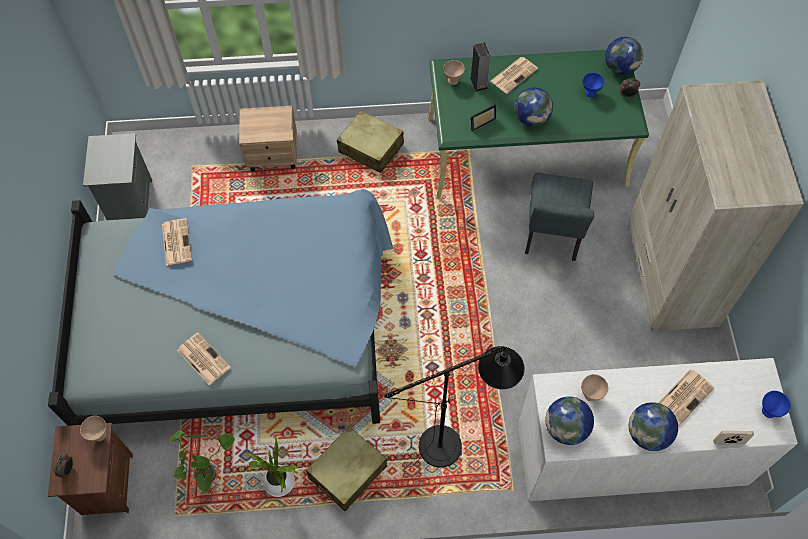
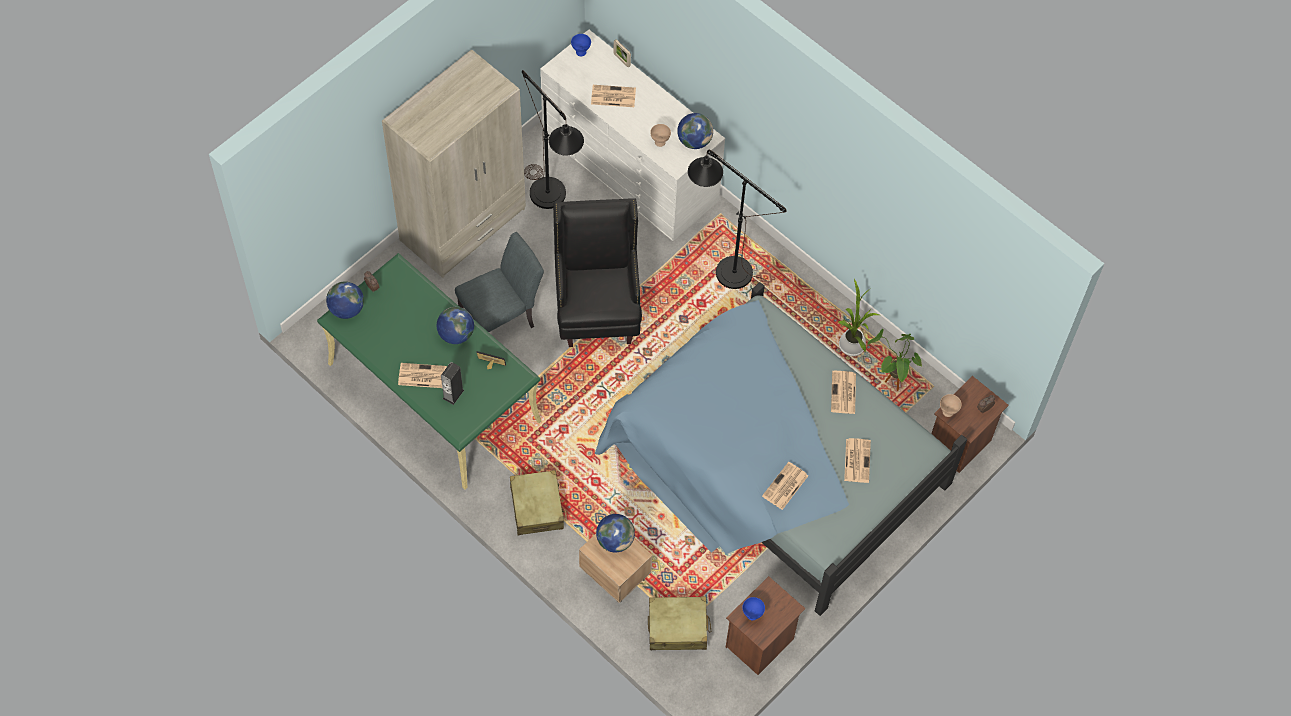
camera: 135 degrees left, 0 degrees up
(129, 202) = (760, 643): grey nightstand -> brown nightstand
(139, 315) = (857, 460): none -> newspaper
(347, 472) = (805, 312): beige suitcase -> beige suitcase (678, 628)
(453, 80) = (467, 414): beige bowl -> none
(500, 309) = (597, 310): none -> black armchair
(590, 92) = (392, 313): blue bowl -> blue bowl (752, 615)
(642, 359) = (552, 201): none -> black floor lamp
(647, 434) = (656, 100): globe -> globe (615, 540)

